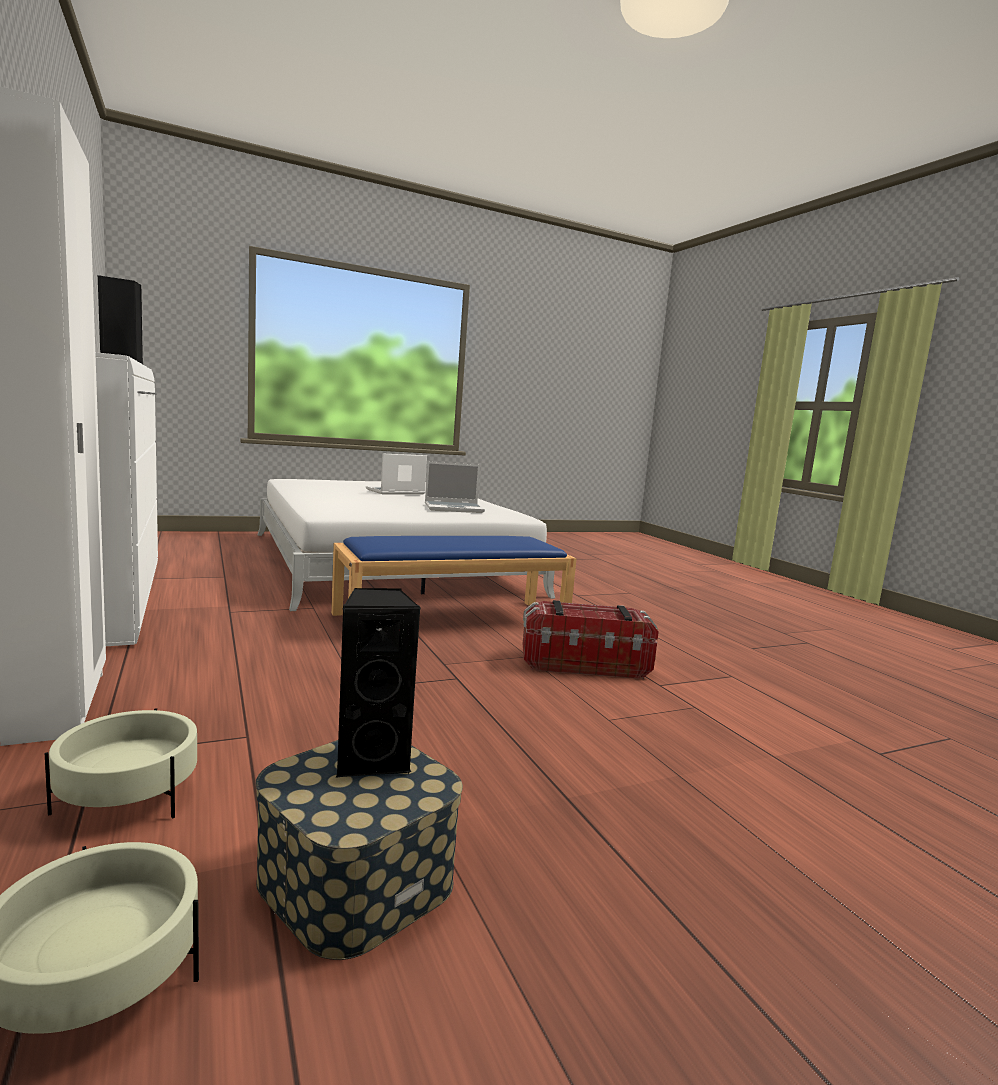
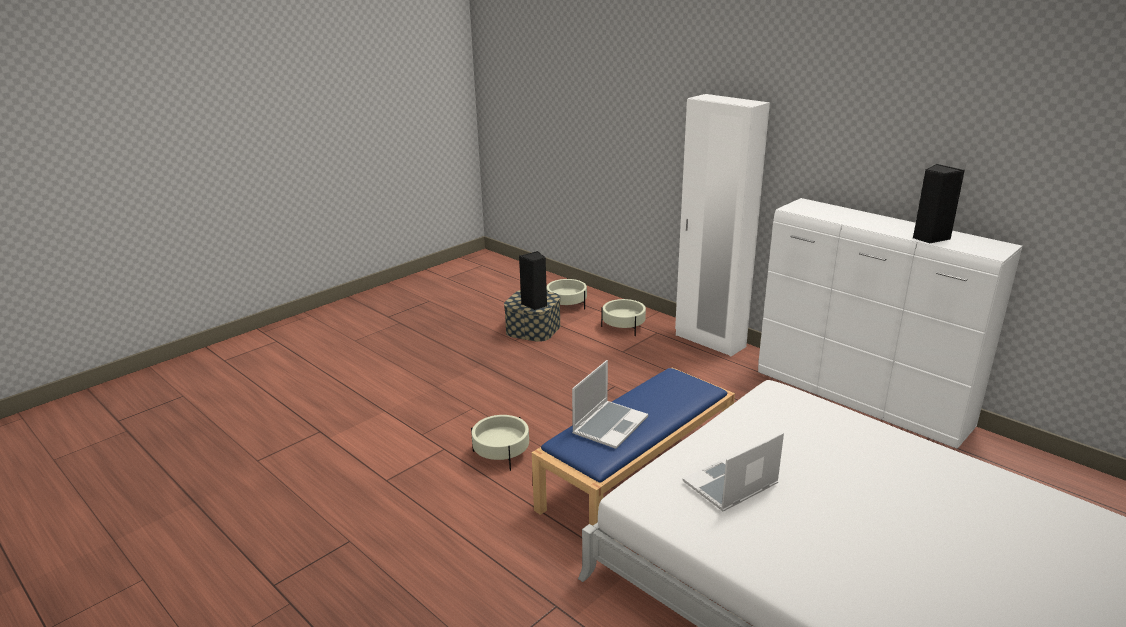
camera: 160 degrees right, 15 degrees up
(395, 492) = (898, 531): laptop -> laptop (609, 425)
(584, 664) = (501, 453): storage box -> beige planter

